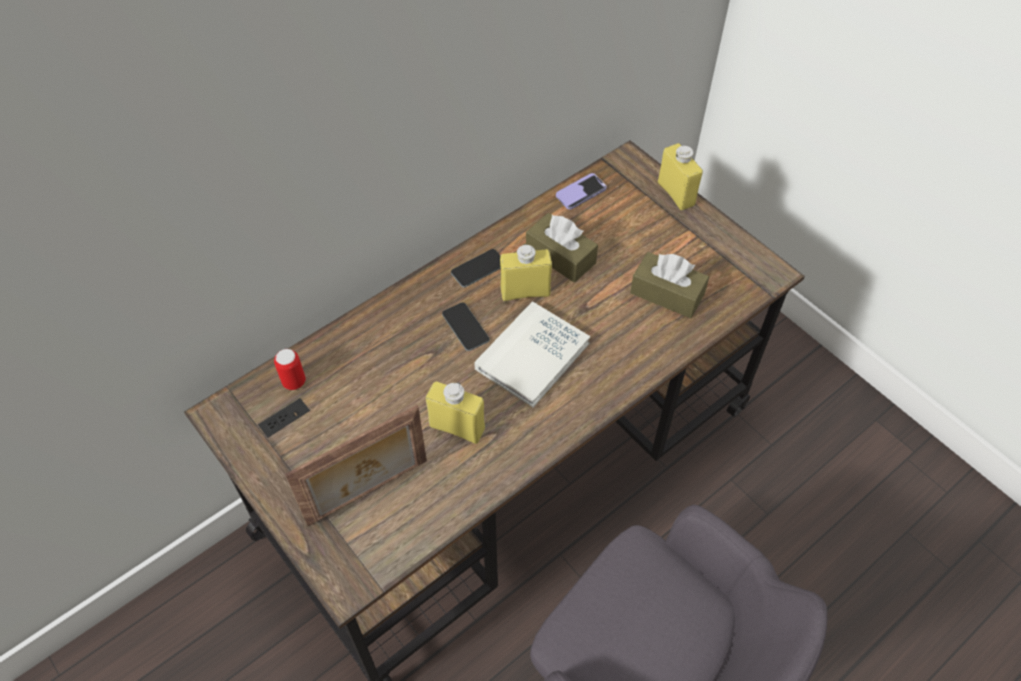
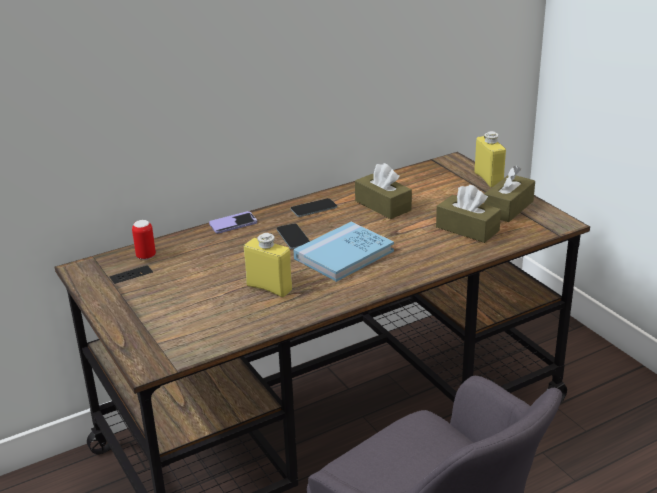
camera: 10 degrees right, 25 degrees down
(369, 493) = (184, 318): picture frame -> none
(525, 292) = (348, 222): yellow bottle -> none
(532, 356) = (344, 255): white book -> blue book
(581, 192) = (409, 175): phone -> phone (233, 224)
(707, 249) = (508, 208): none -> brown tissue box

